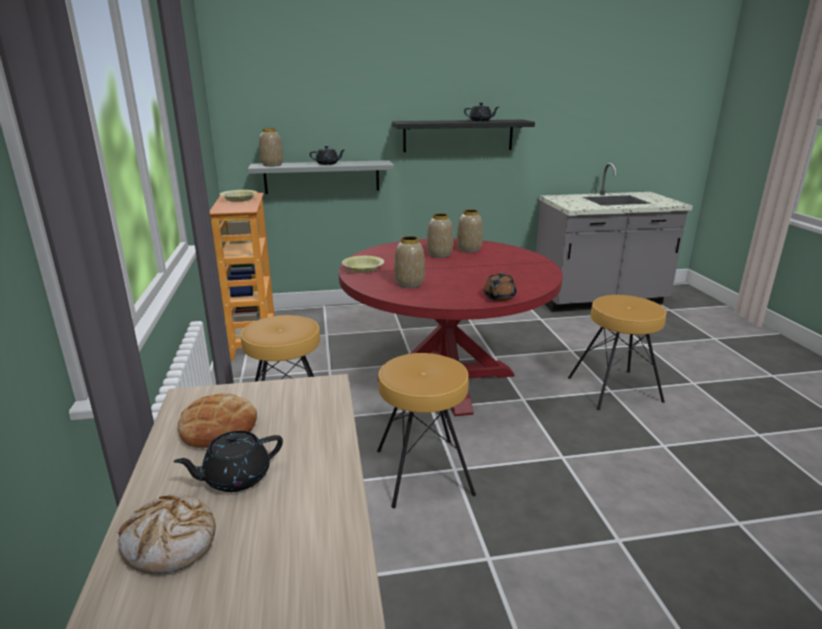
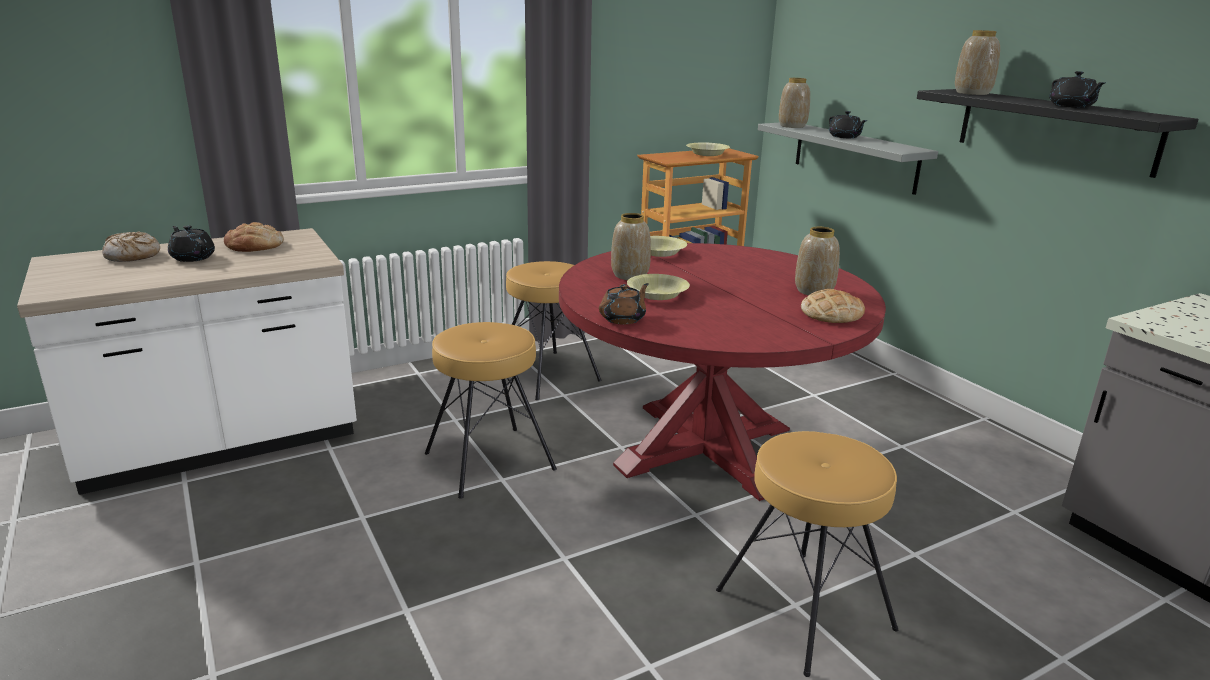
camera: 70 degrees right, 0 degrees up
(439, 255) = (764, 278): vase -> vase (972, 93)
(455, 283) = (657, 295): none -> yellow bowl
(499, 297) = (623, 318): brown teapot -> brown teapot turned 120 degrees clockwise
(508, 253) = (831, 314): none -> bread

